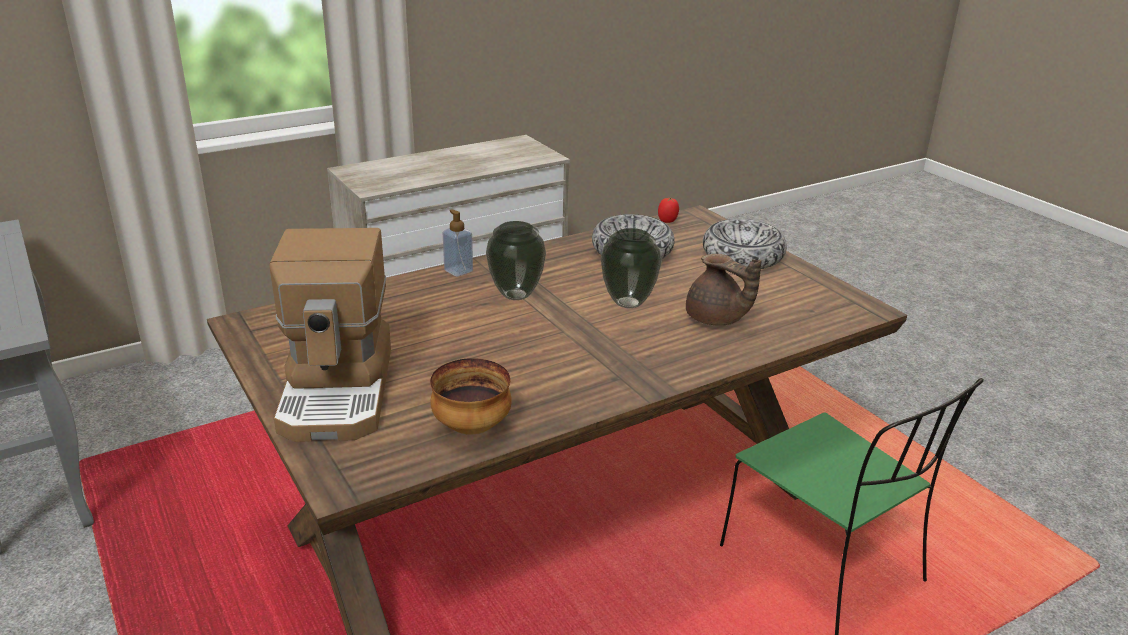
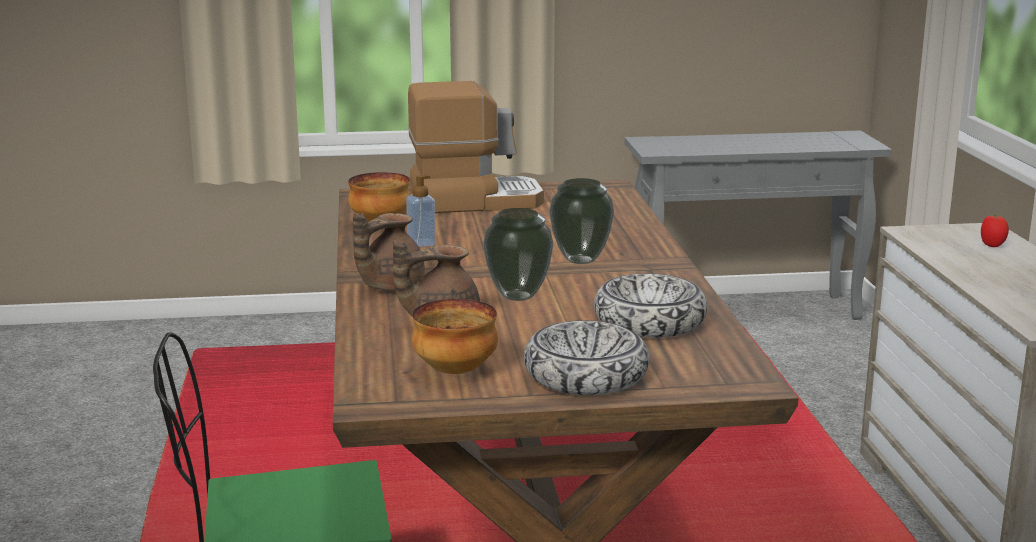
camera: 115 degrees right, 10 degrees down
(339, 390) = (474, 200): coffee machine -> coffee machine turned 150 degrees clockwise
(458, 271) = (656, 248): soap dispenser -> soap dispenser (421, 243)
(662, 363) = (389, 286): none -> brown teapot
(667, 221) = (739, 361): tomato -> tomato (992, 245)
(787, 294) = (456, 370): none -> bowl

